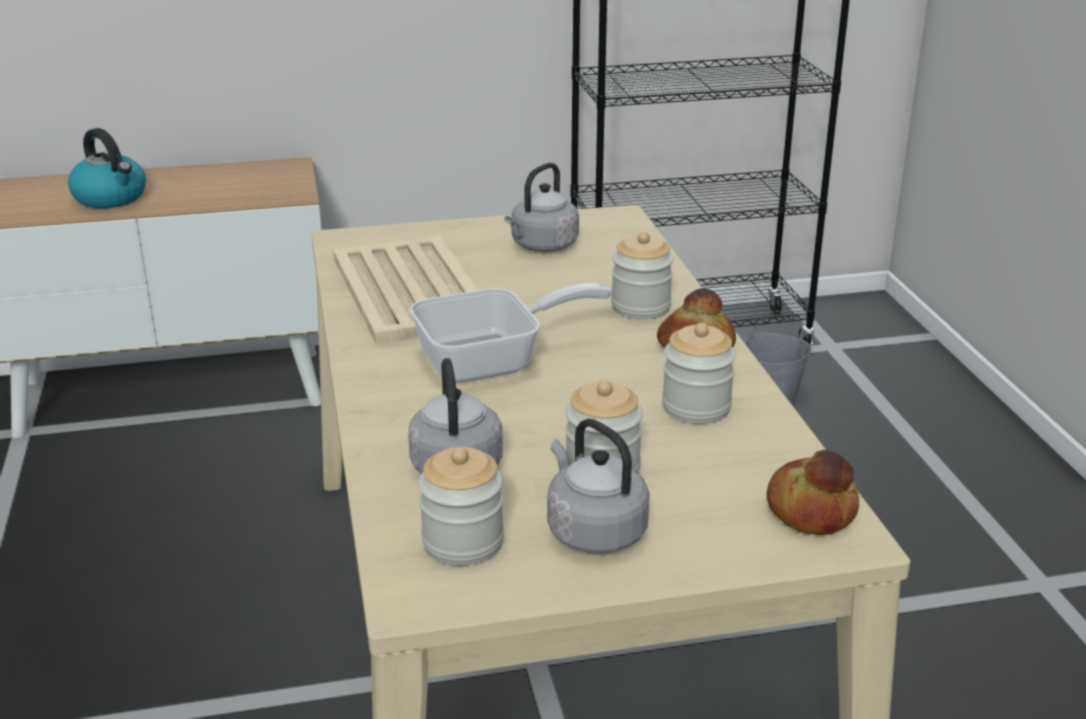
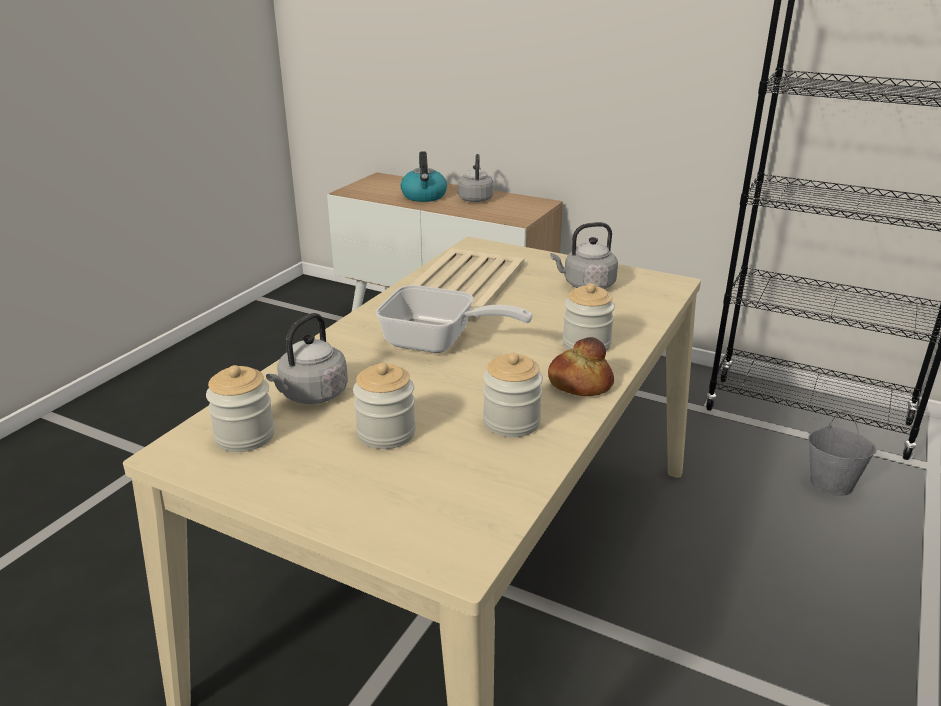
camera: 40 degrees right, 0 degrees up
(593, 531) = (318, 466): grey kettle -> grey kettle (475, 199)
(812, 510) = (470, 527): bread -> none

